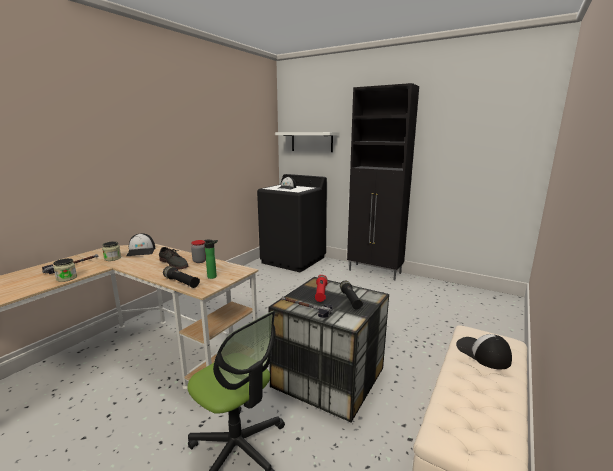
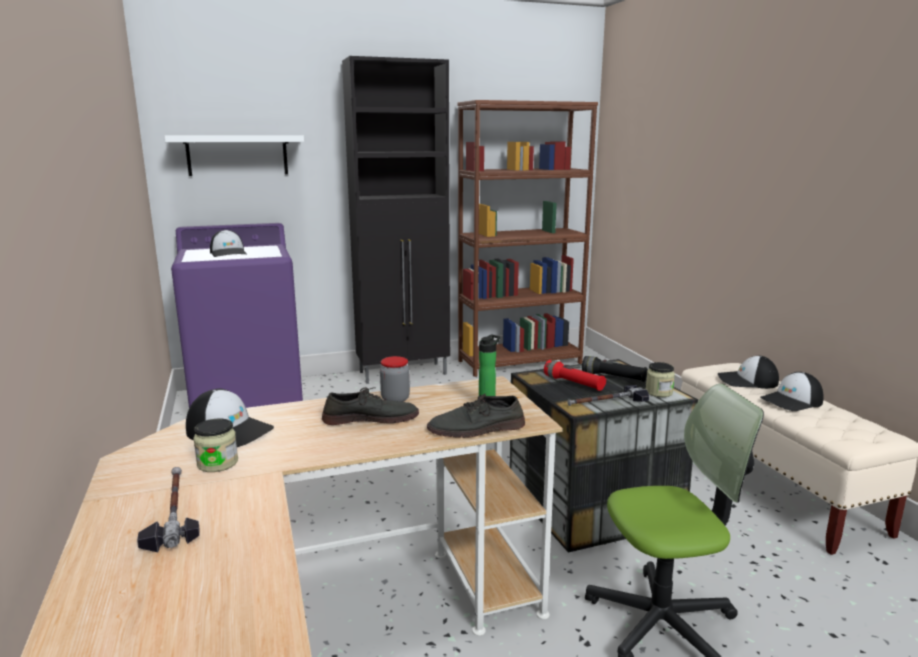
camera: 50 degrees left, 0 degrees up
(66, 278) = (260, 525): jar -> jar (658, 392)
(181, 282) = (476, 429): black flashlight -> grey shoe
(293, 260) = (248, 401): black washing machine -> purple washing machine
(451, 290) = (520, 362): none -> brown bookcase
(479, 384) = (792, 401): none -> cap

